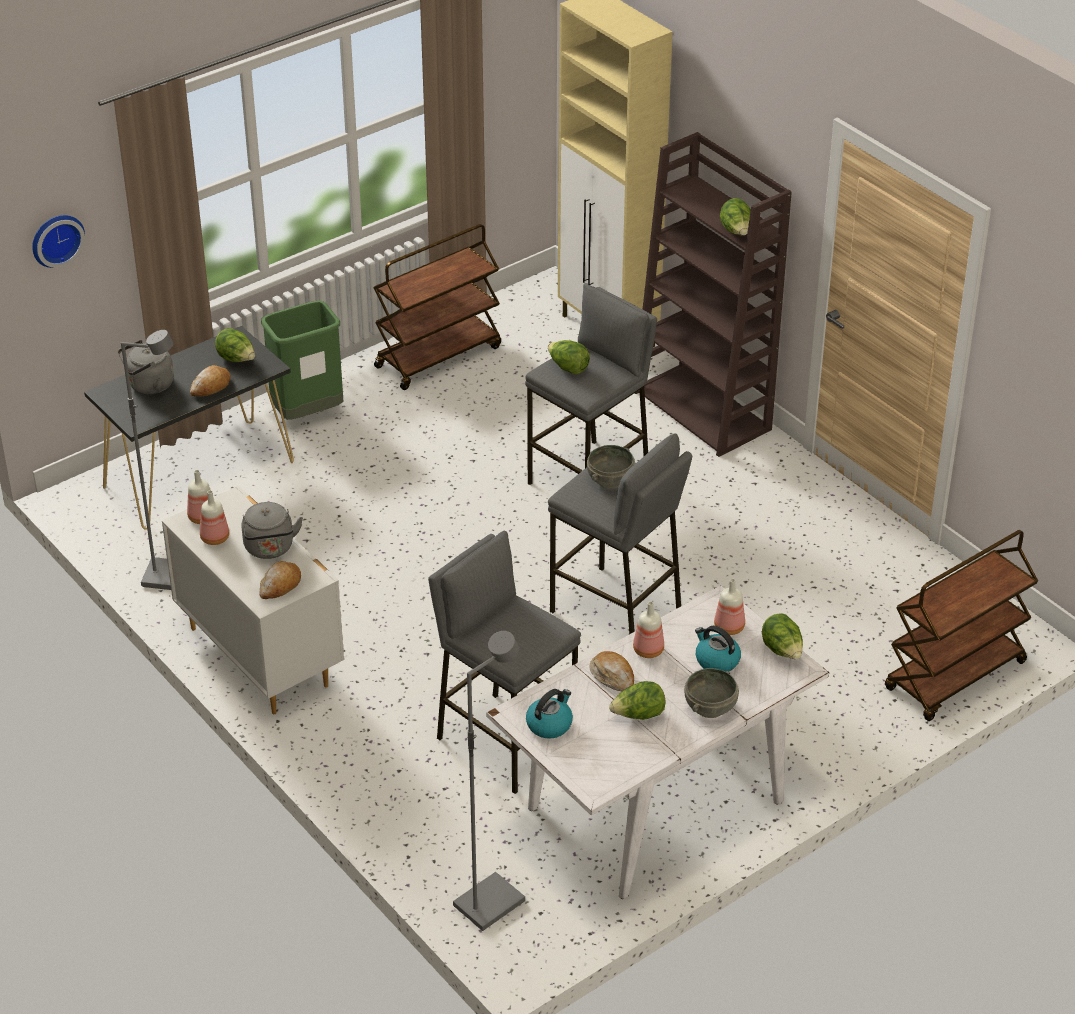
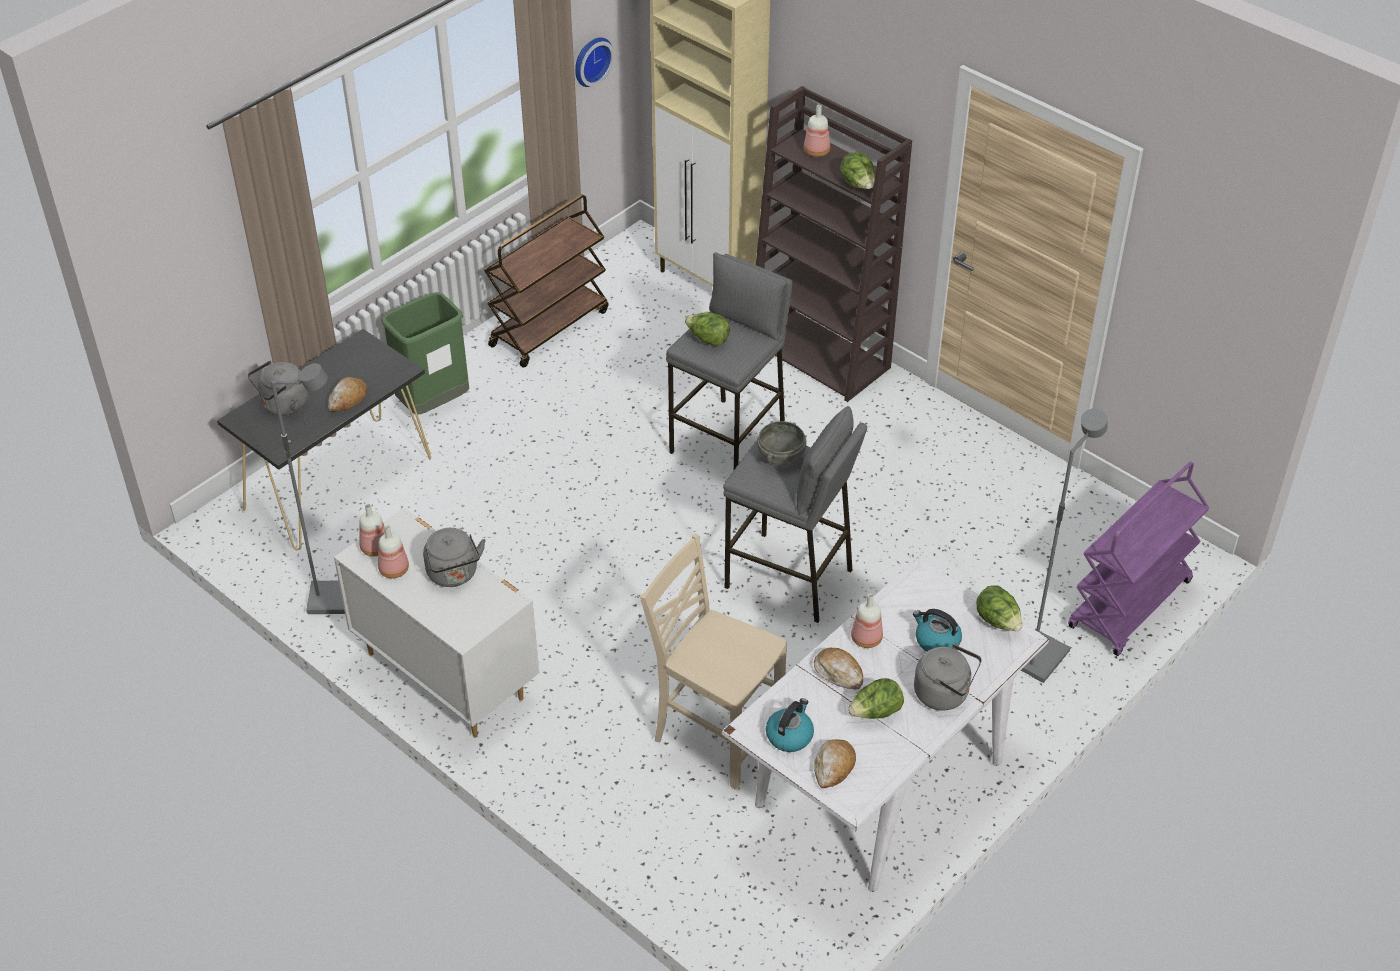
camera: 10 degrees left, 5 degrees up
(56, 239) = (173, 271): wall clock -> wall clock (590, 60)
(236, 359) = (367, 366): lettuce -> none
(280, 585) = (474, 614): bread -> bread (833, 767)
(488, 902) = (741, 916): grey floor lamp -> grey floor lamp (1038, 657)
(505, 741) = (715, 735): grey stool -> beige chair
(711, 707) = (944, 694): grey bowl -> grey kettle
(730, 627) = (940, 603): bottle -> bottle (817, 152)
(955, 677) = (1130, 605): brown cart -> purple cart

